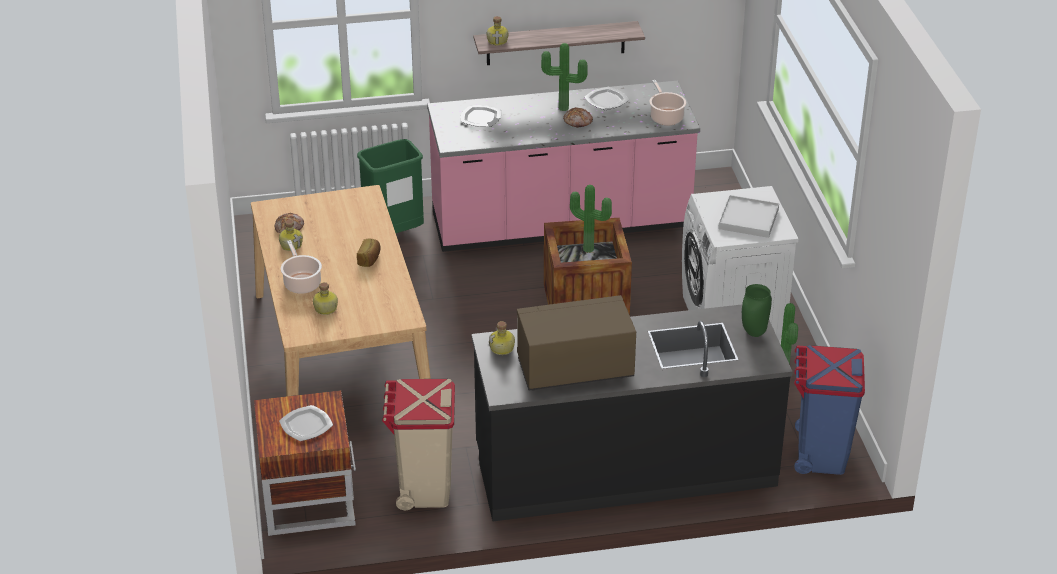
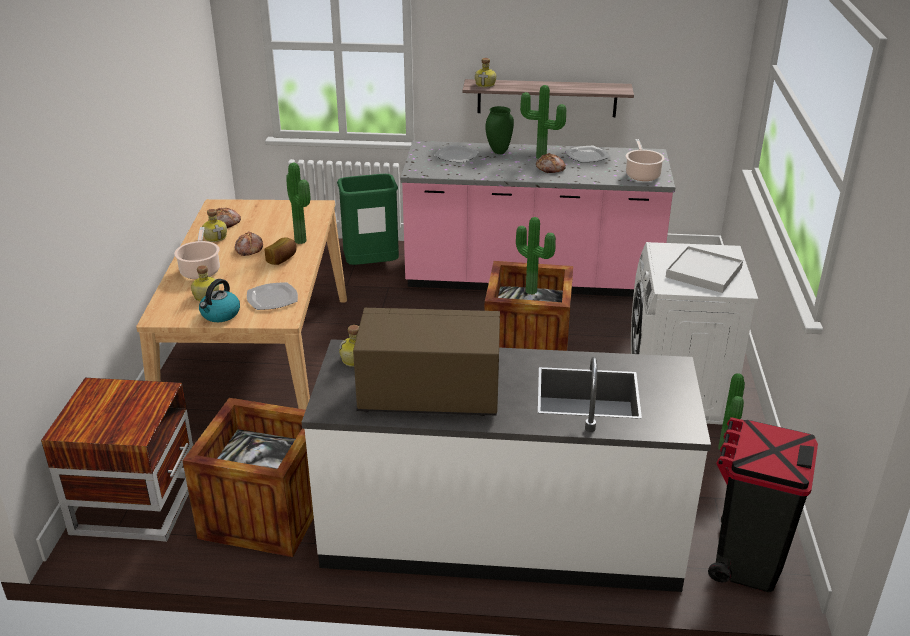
camera: 15 degrees right, 5 degrees down
(306, 424) = (118, 412): plate -> plate (272, 298)
(332, 254) = (249, 249): none -> bread
(350, 324) = (220, 314): none -> kettle
(376, 236) = (302, 240): none -> potted plant
(424, 488) = (265, 513): beige trash can -> crate
(625, 467) = (501, 532): black counter -> white counter
(753, 332) = (672, 389): green vase -> green vase (498, 152)
(820, 454) = (746, 560): blue trash can -> black trash can

